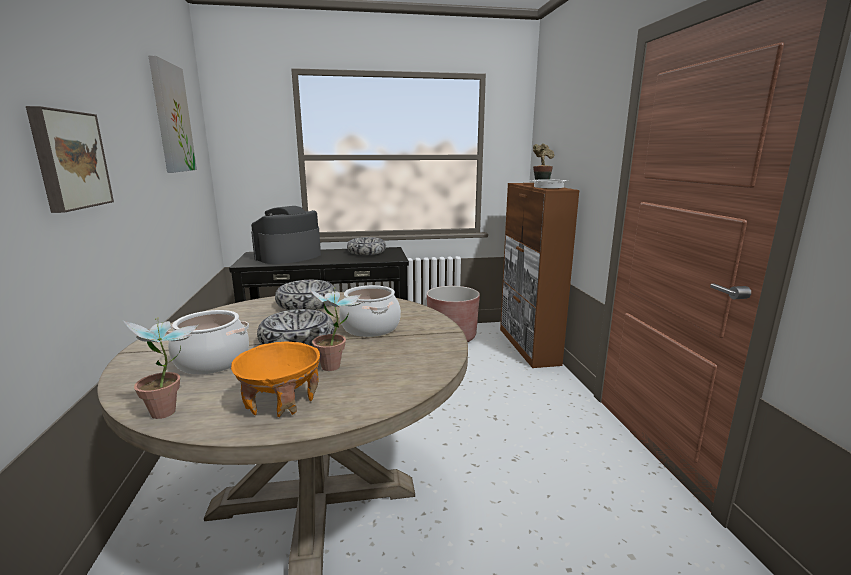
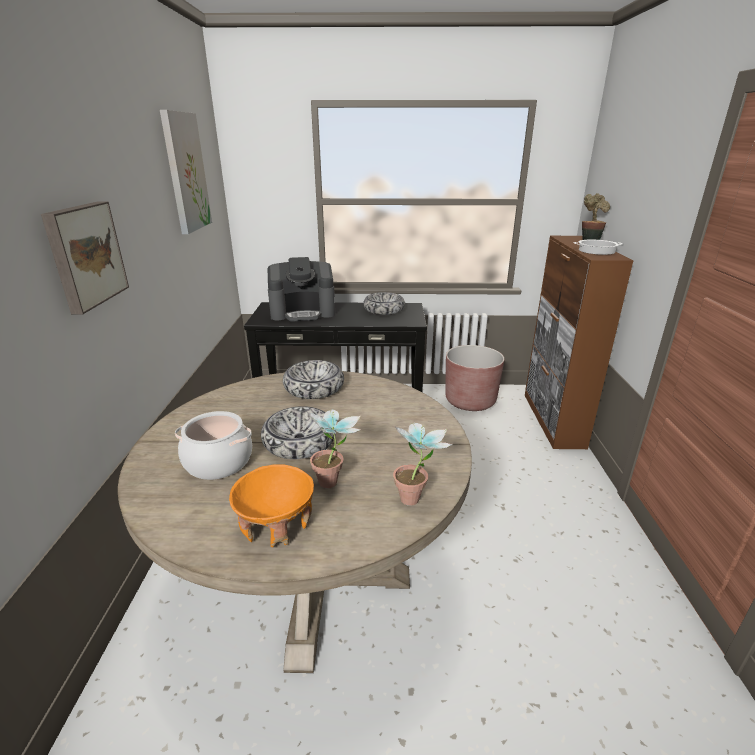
camera: 10 degrees right, 10 degrees up
(172, 412) = (179, 526): potted plant -> potted plant (417, 499)
(288, 256) = (303, 312): coffee machine -> coffee machine turned 150 degrees counterclockwise
(371, 328) = (374, 429): cooking pot -> none

